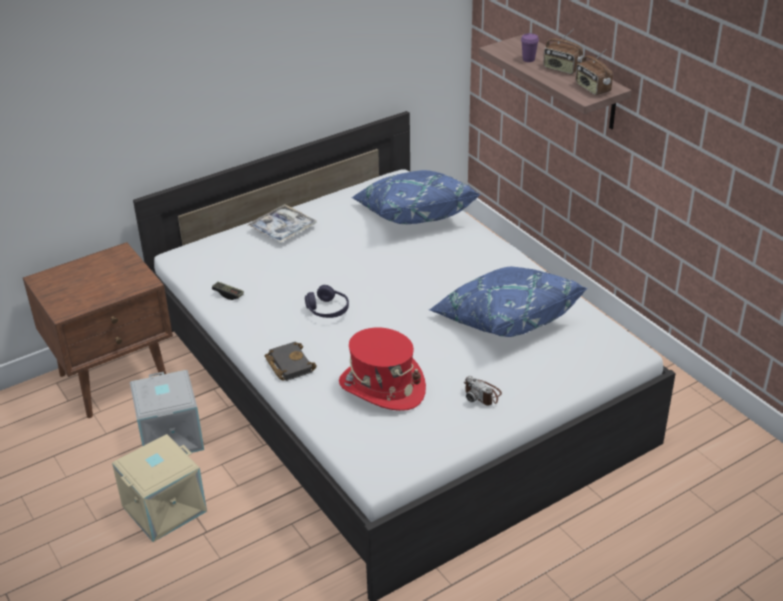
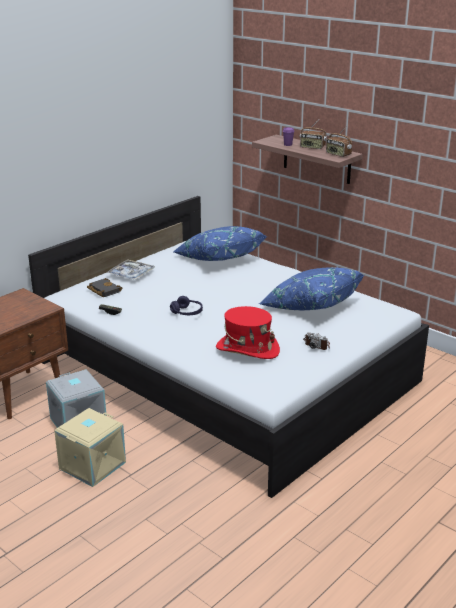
camera: 15 degrees left, 10 degrees down
(288, 364) = (174, 345): black book -> black book (103, 290)

